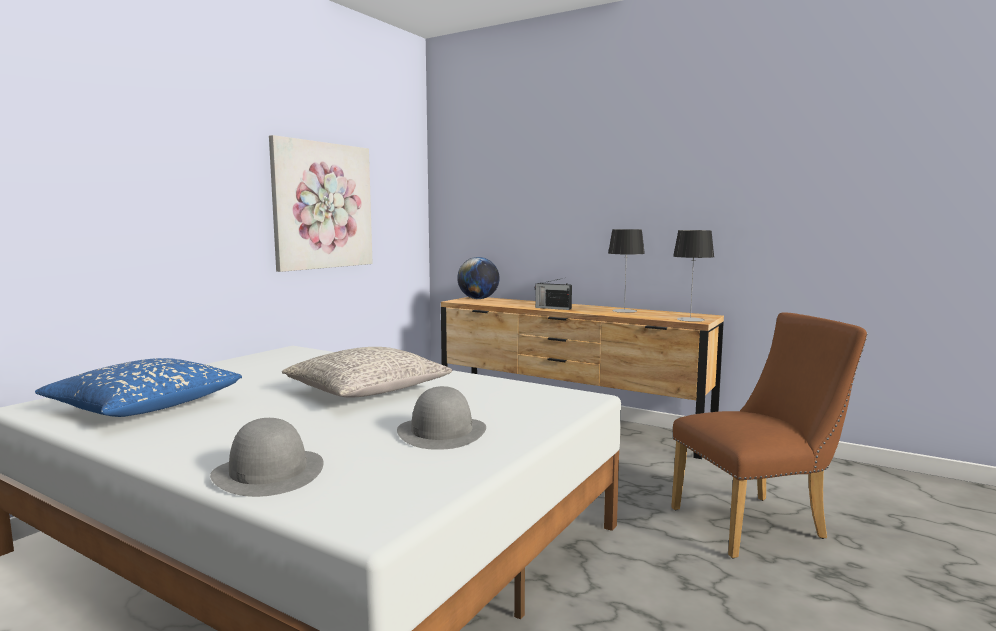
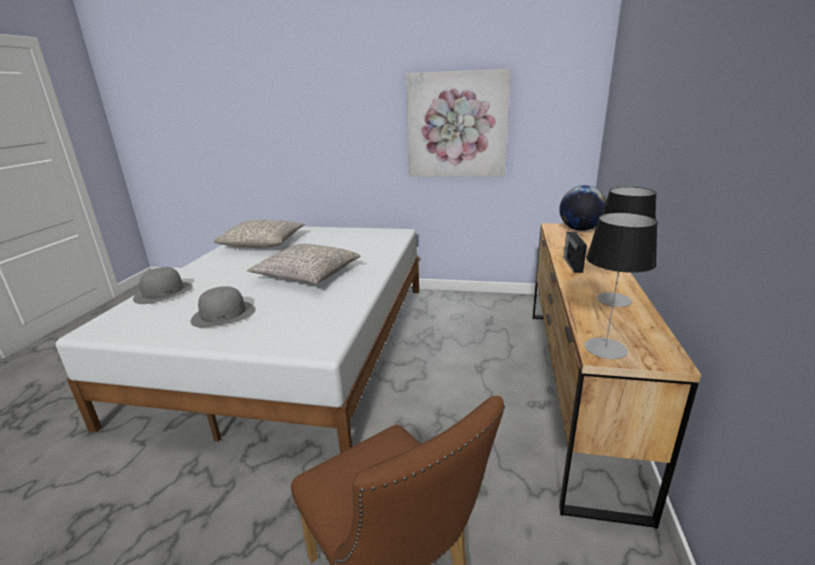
camera: 70 degrees right, 15 degrees up
(145, 406) = (263, 243): blue pillow -> grey pillow

